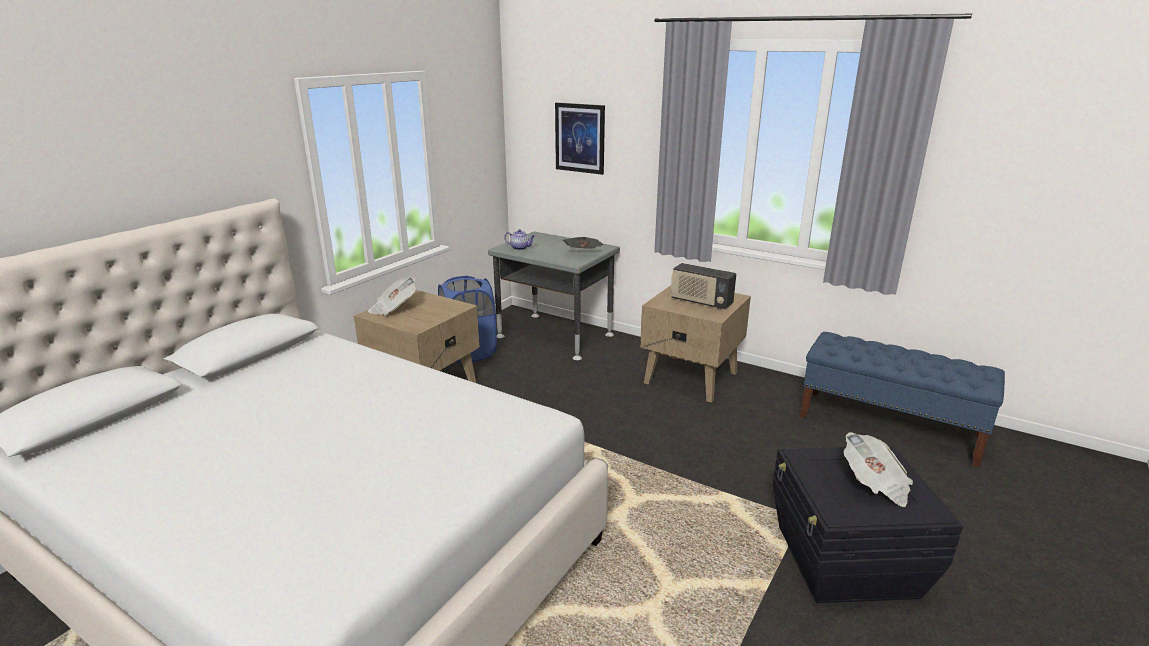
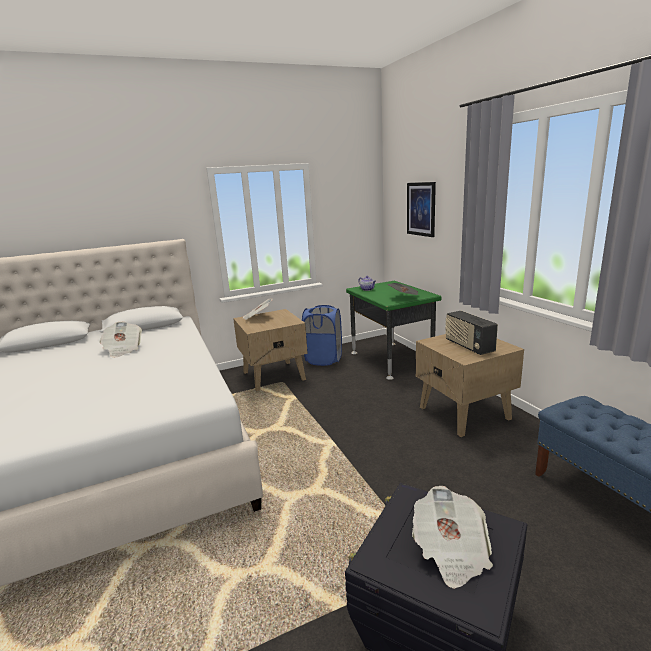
camera: 35 degrees right, 5 degrees down
(285, 394) = (123, 349): none -> newspaper
(555, 335) = (391, 359): grey desk -> green desk

